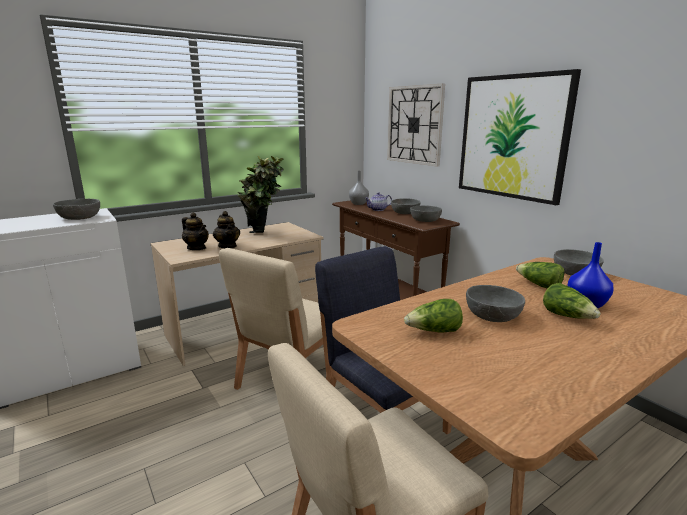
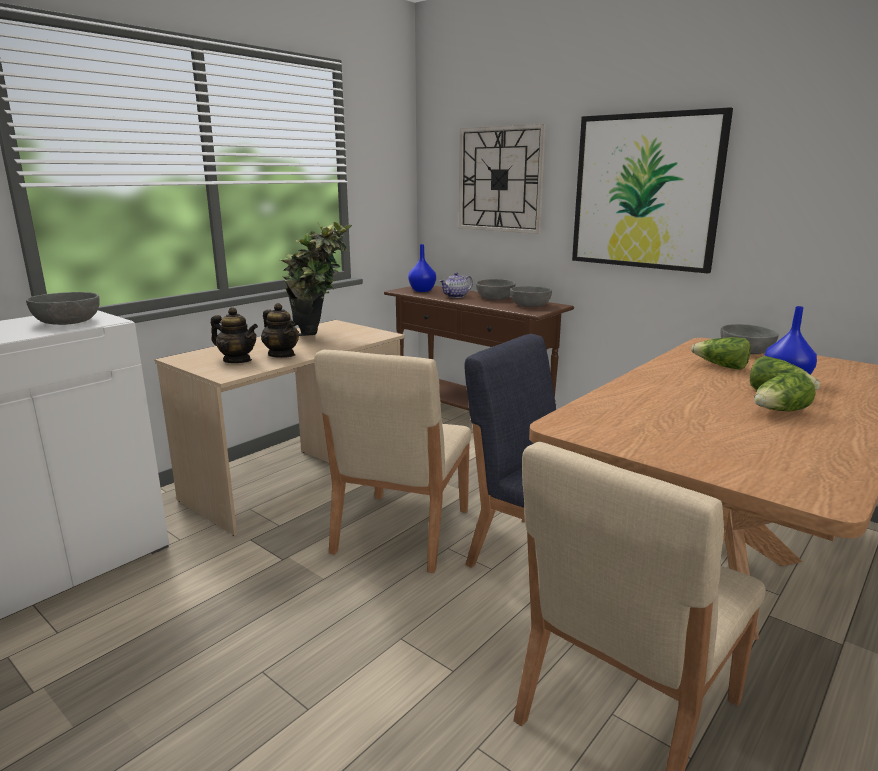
camera: 15 degrees left, 0 degrees up
(358, 204) = (421, 290): grey vase -> blue vase
(434, 331) = (655, 422): lettuce -> lettuce (780, 412)
(492, 315) = (701, 400): grey bowl -> none

